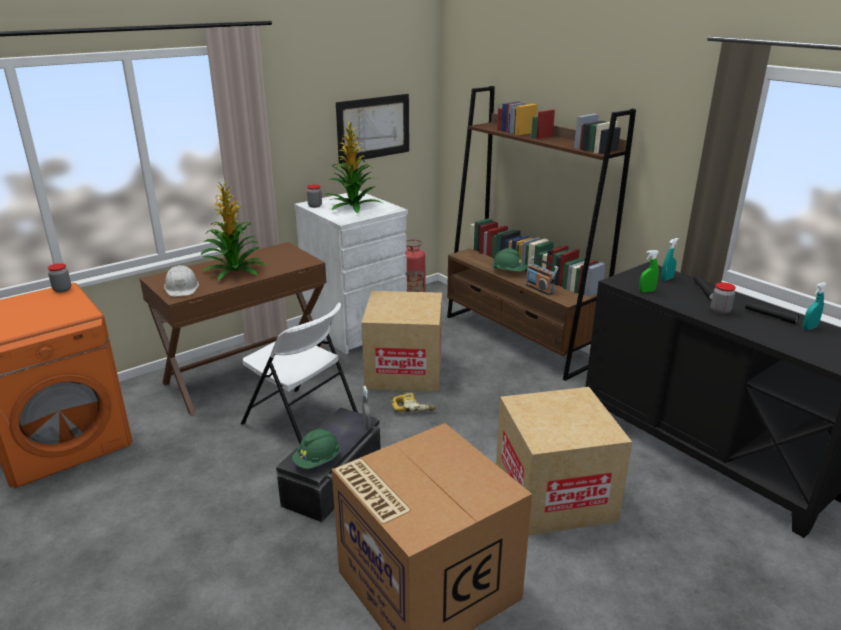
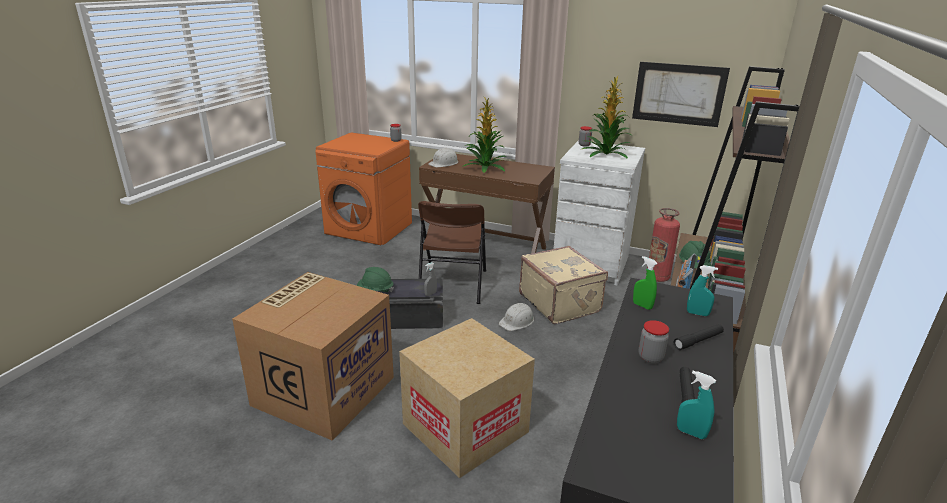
camera: 60 degrees right, 0 degrees up
(300, 420) = (453, 284): white chair -> brown chair
(404, 371) = (560, 302): cardboard box -> beige suitcase
(412, 406) = (517, 321): power drill -> white hard hat

